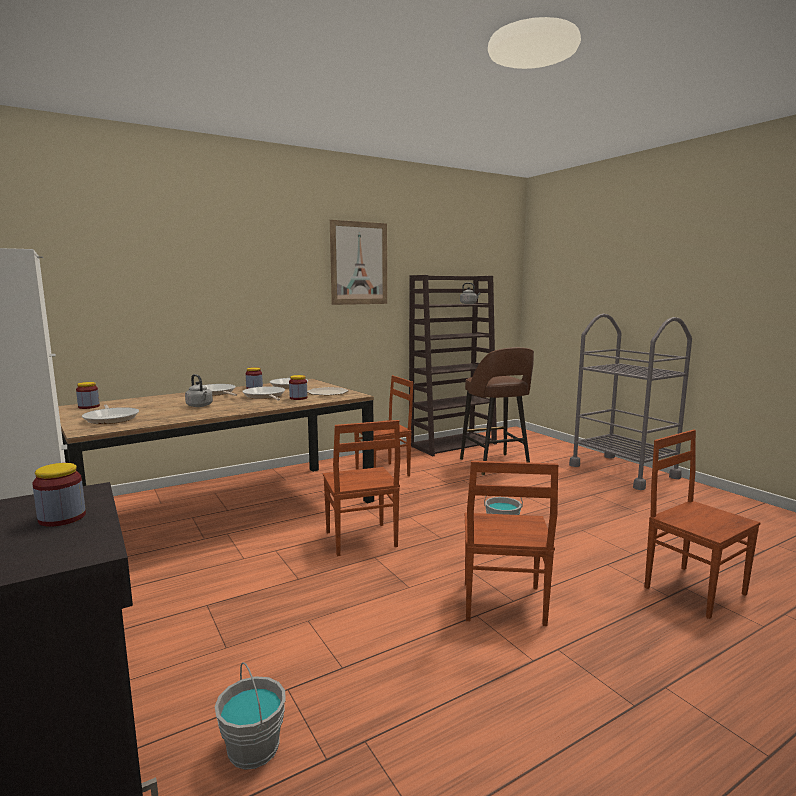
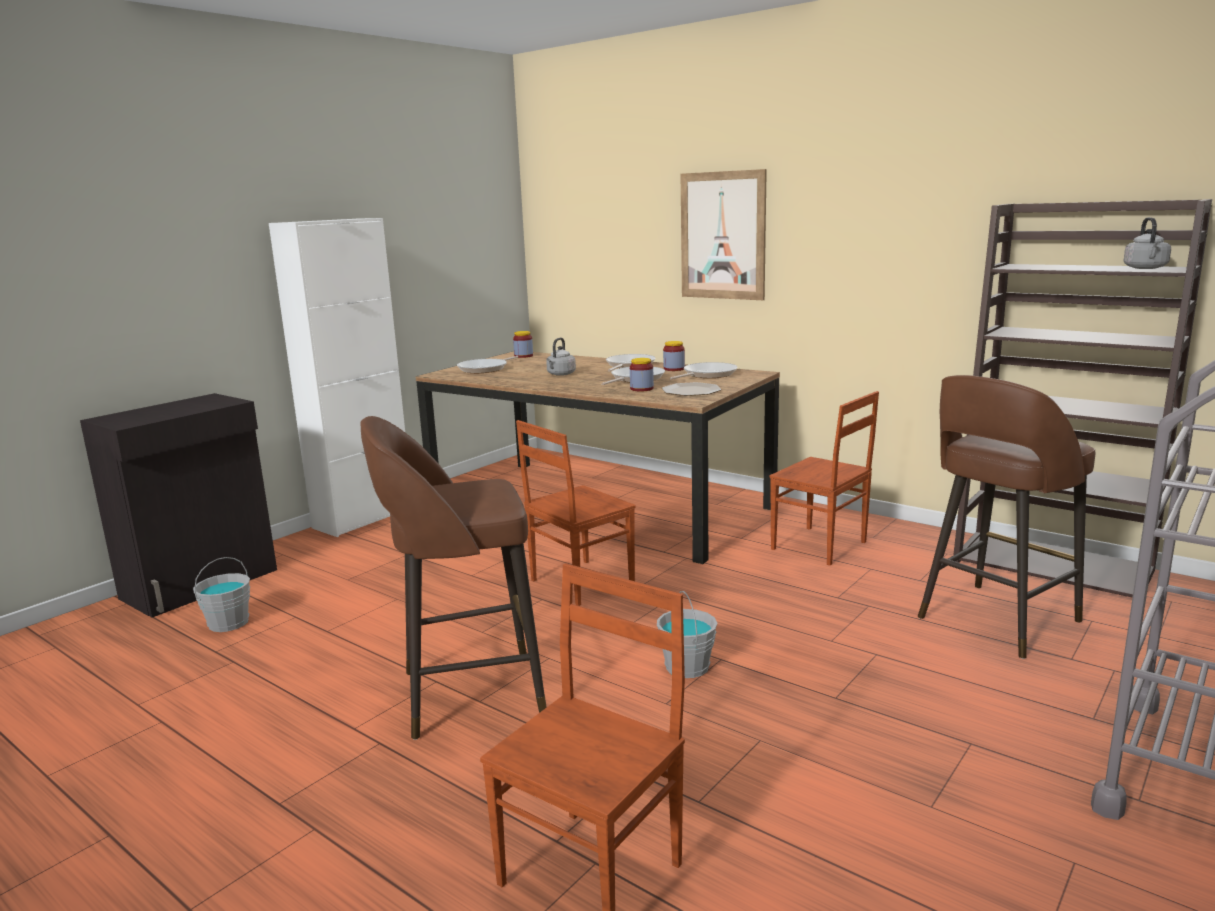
camera: 70 degrees right, 5 degrees up
(62, 518) = (182, 409): jar -> none
(359, 263) = (901, 186): picture -> picture (722, 236)
(502, 604) = (467, 694): brown chair -> brown stool

